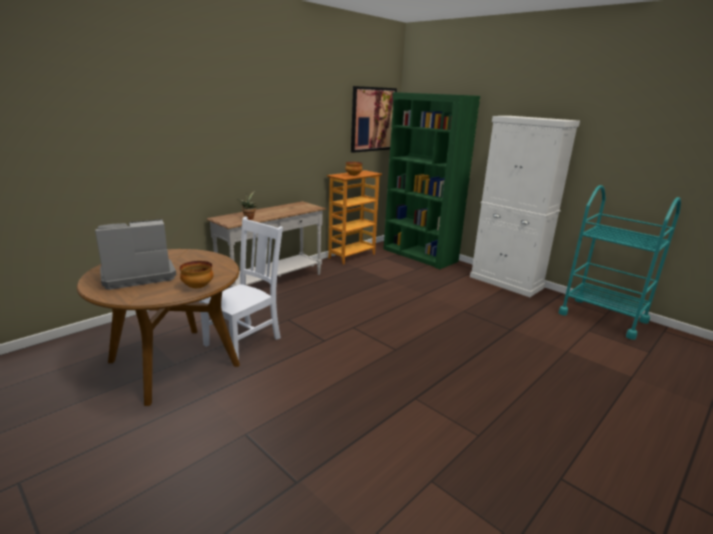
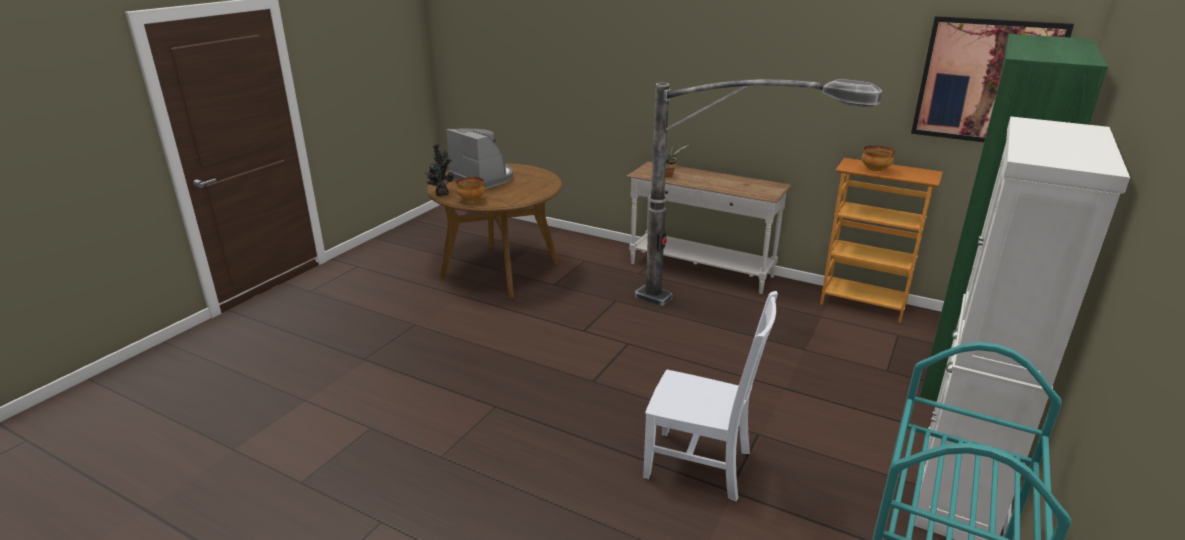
camera: 75 degrees right, 5 degrees up
(154, 299) = (441, 194): none -> potted plant
(245, 340) = (556, 289): white chair -> white chair (701, 465)
(347, 291) = (728, 322): none -> floor lamp

